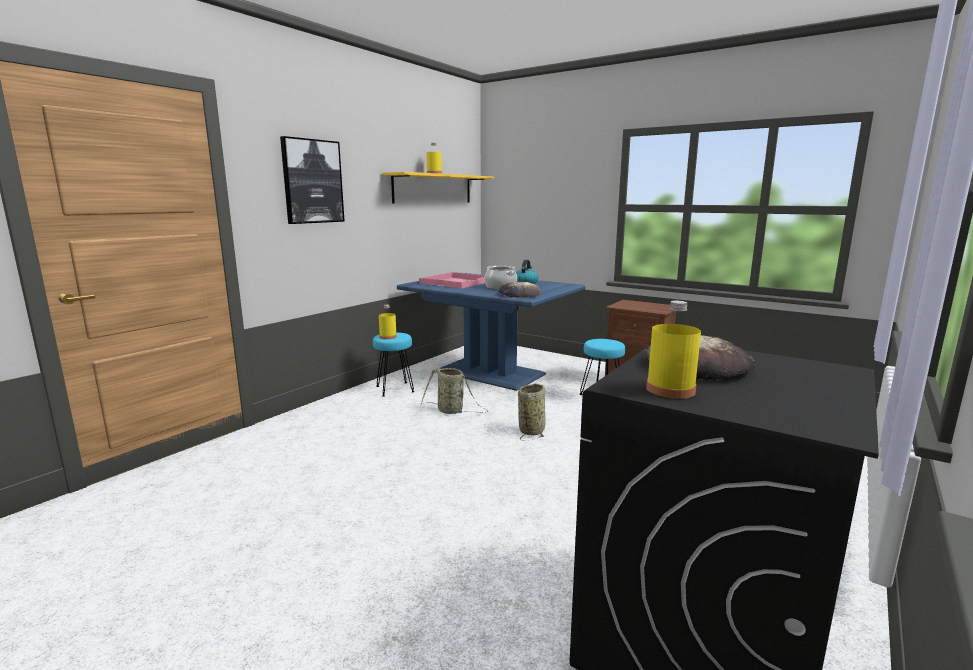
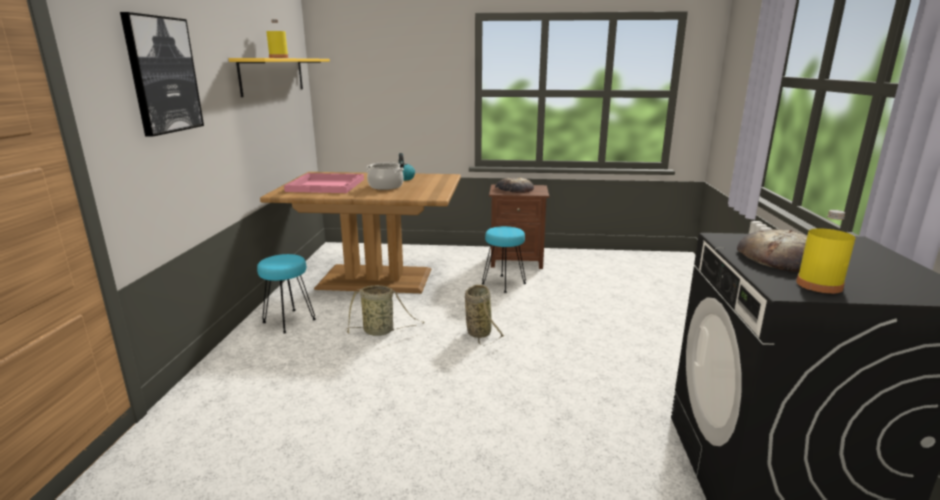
camera: 30 degrees left, 5 degrees up
(388, 337) = (279, 263): yellow bottle -> none
(490, 372) = (375, 278): blue dining table -> brown dining table
(519, 294) = (420, 193): bread -> bread (514, 189)

